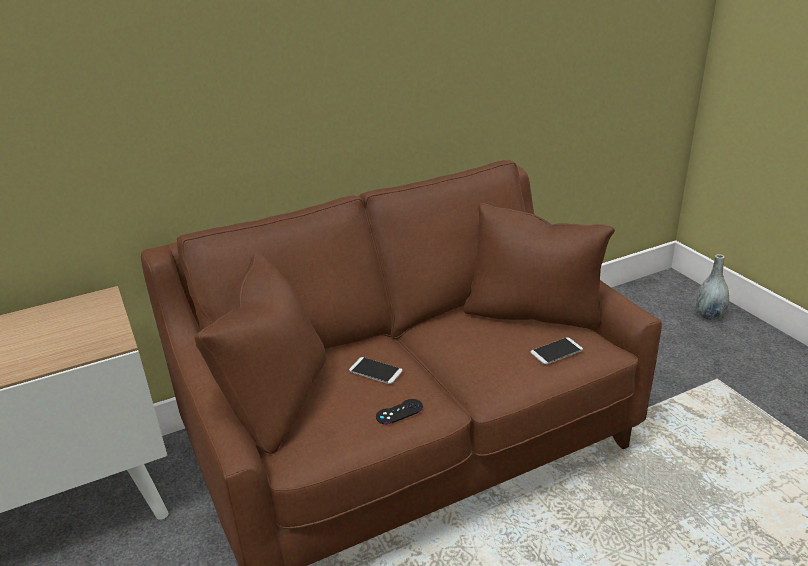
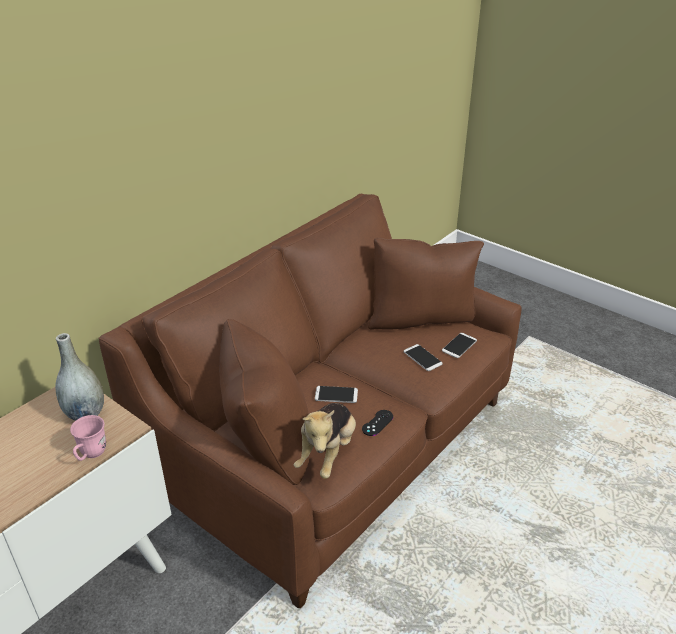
camera: 25 degrees left, 5 degrees up
(65, 359) = (91, 455): none -> pink mug
(321, 428) = (327, 453): none -> plush toy
(501, 355) = (422, 358): none -> phone
(709, 316) = (500, 286): grey vase -> grey vase (85, 414)

